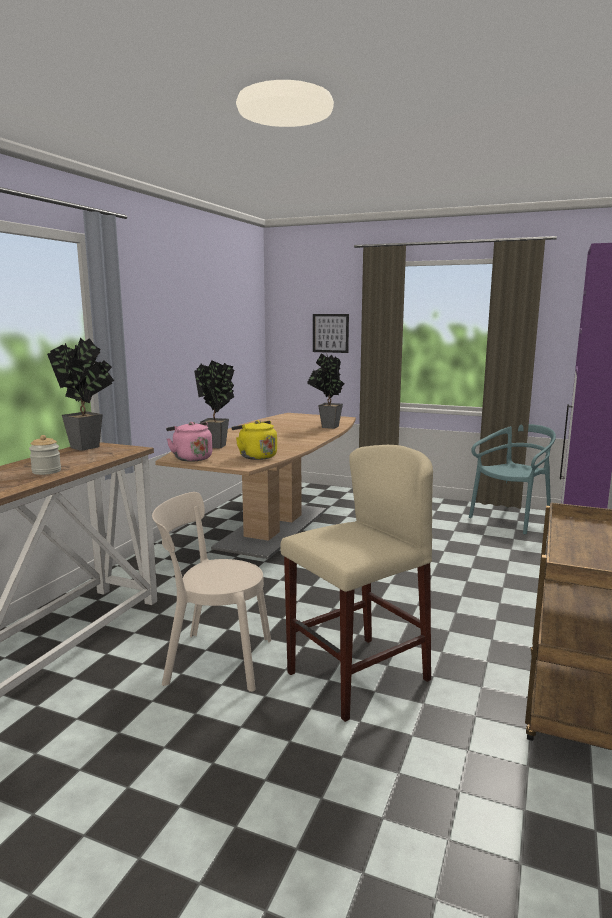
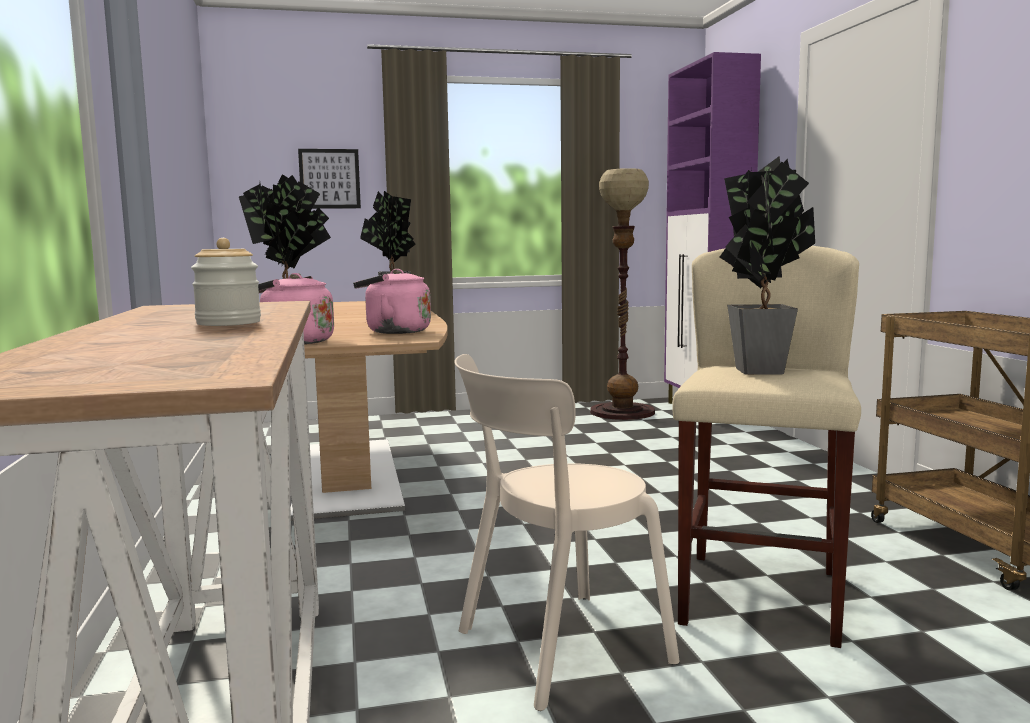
camera: 35 degrees left, 5 degrees down
(90, 447) = (180, 307): potted plant -> potted plant (762, 369)
(255, 456) = (394, 332): yellow kettle -> pink kettle
(511, 519) = (622, 412): turquoise chair -> floor lamp

